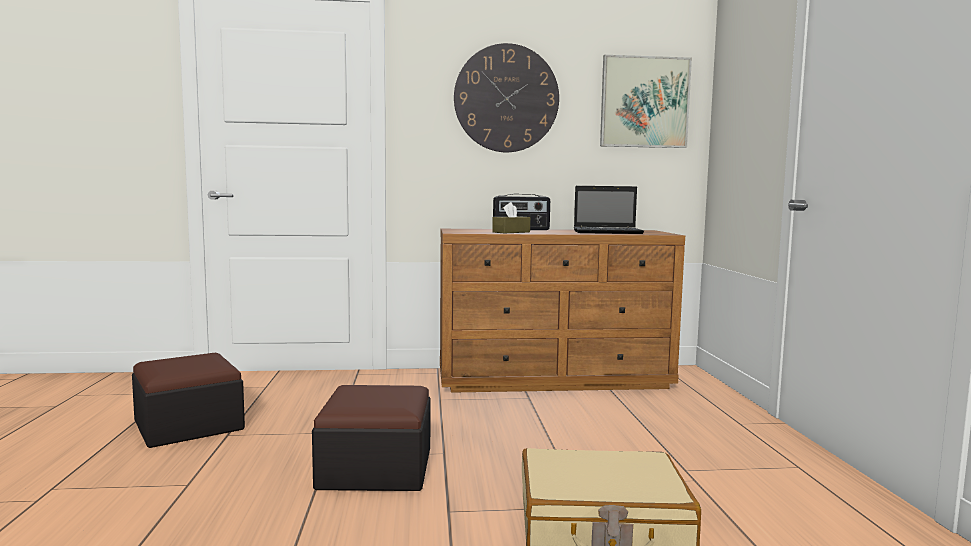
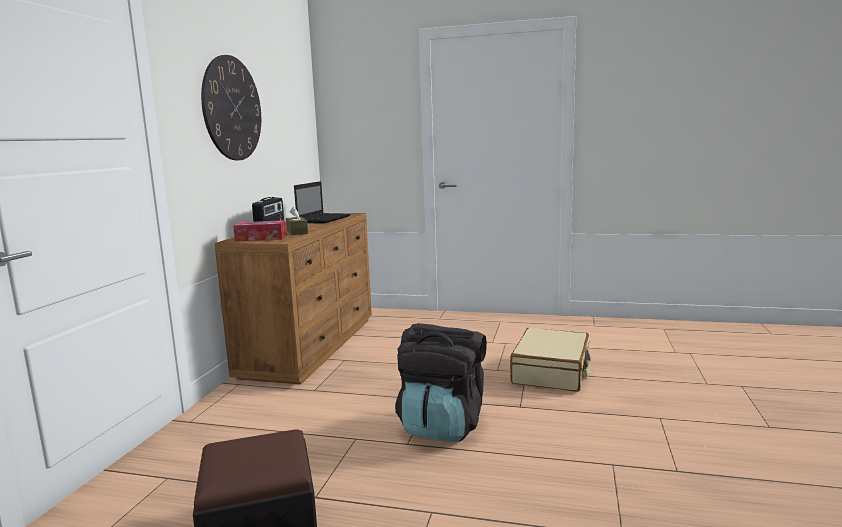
camera: 70 degrees left, 5 degrees up
(376, 468) = (443, 425): ottoman -> black backpack
(468, 230) = (261, 238): none -> tissue box
(644, 102) = (294, 113): picture -> none

